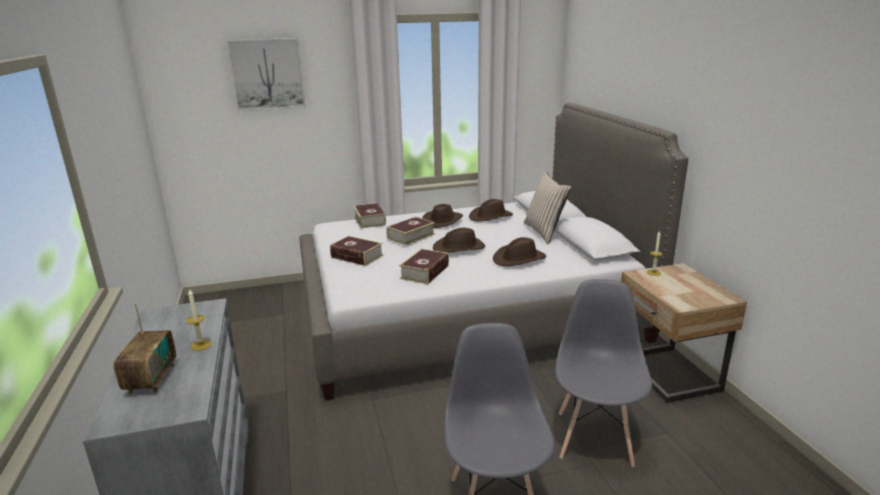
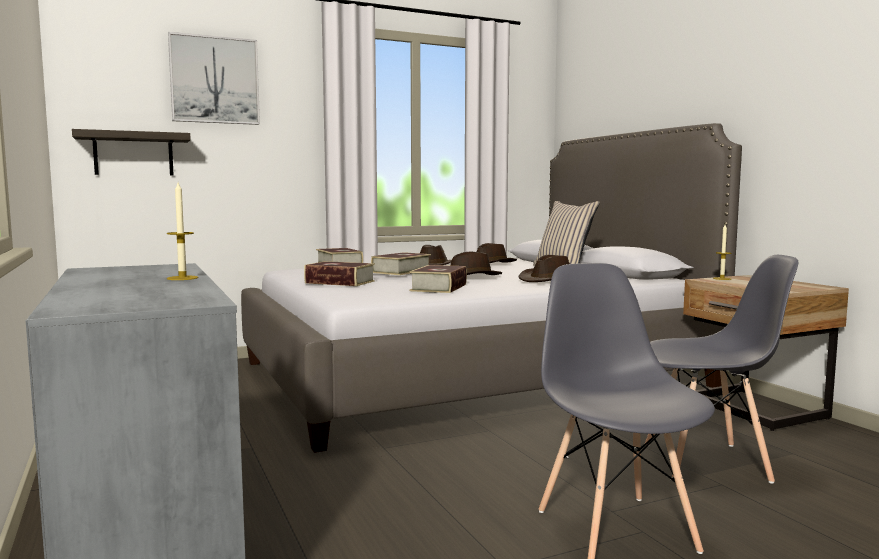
camera: 10 degrees left, 15 degrees down
(151, 379) = (118, 291): radio -> none
(211, 138) = (133, 154): none -> shelf
(595, 437) = (706, 462): grey chair -> grey chair turned 90 degrees clockwise

